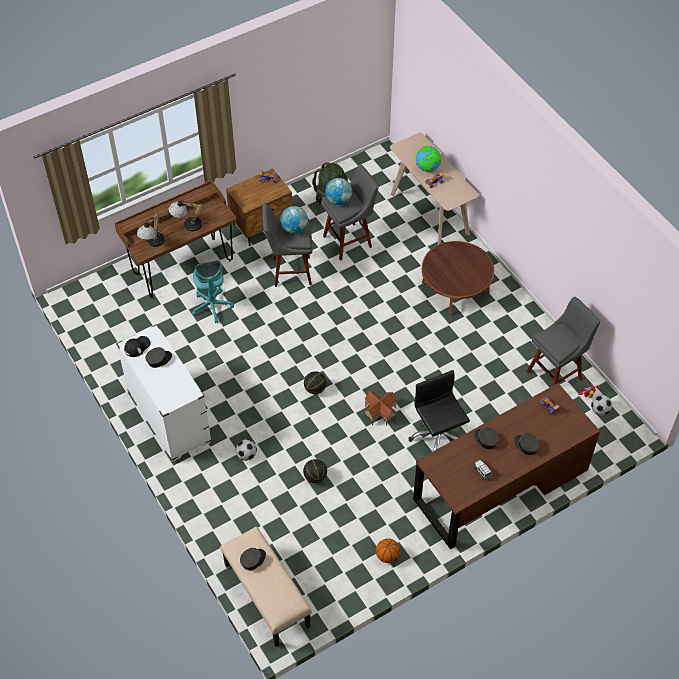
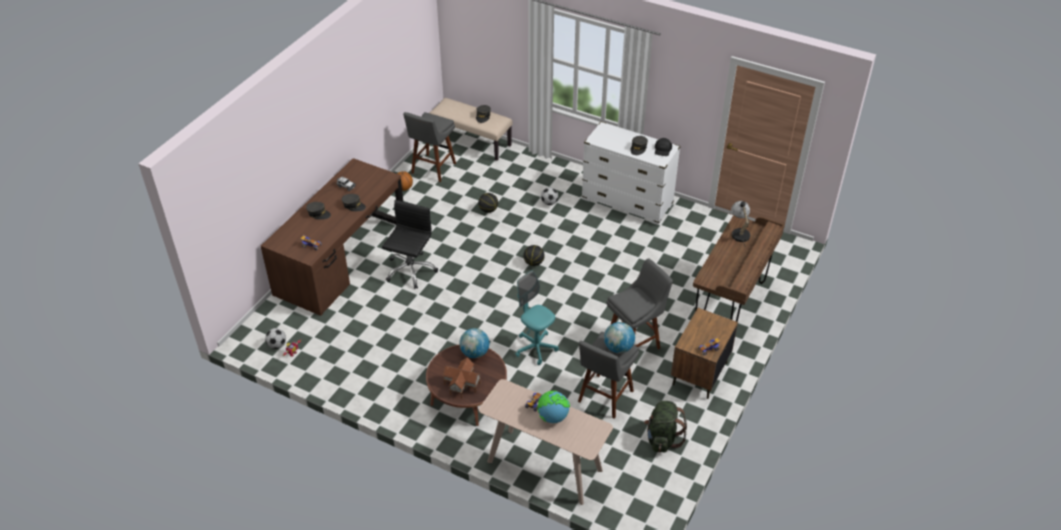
camera: 150 degrees right, 10 degrees down
(187, 225) = (728, 258): table lamp -> none
(212, 306) = (672, 286): turquoise office chair -> turquoise office chair (536, 348)
(294, 228) = (635, 303): globe -> globe (474, 353)
(380, 412) = (469, 268): toy house -> toy house (462, 385)
(438, 437) = (410, 270): black office chair -> black office chair turned 105 degrees counterclockwise
(556, 374) = (330, 359): grey stool -> grey stool (432, 169)

